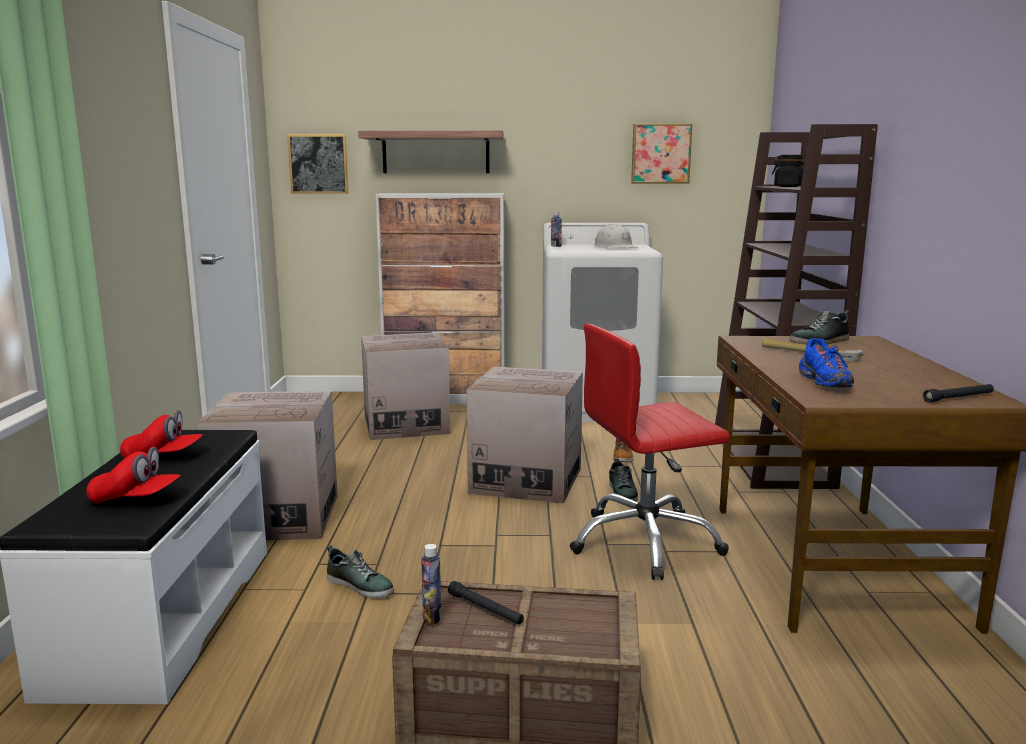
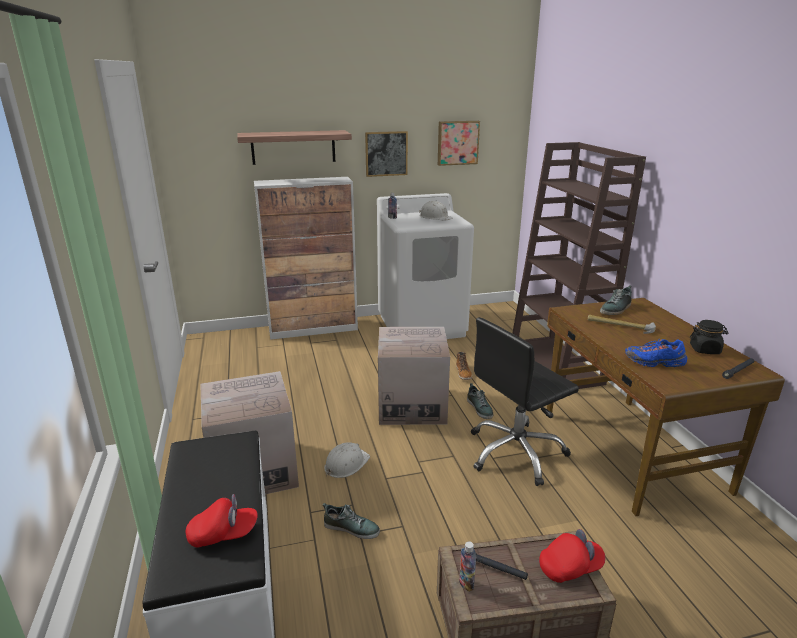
camera: 15 degrees left, 10 degrees up
(163, 456) = (207, 476): red cap -> red cap (570, 567)
(318, 164) = (198, 159): picture -> picture (386, 153)
(397, 525) = (346, 464): none -> white hard hat
(406, 425) = (298, 360): cardboard box -> none
(645, 543) = (516, 453): red office chair -> black office chair
(788, 186) = (568, 184): black jar -> black jar (705, 350)
(825, 383) = (654, 362): blue shoe -> blue shoe turned 120 degrees clockwise

